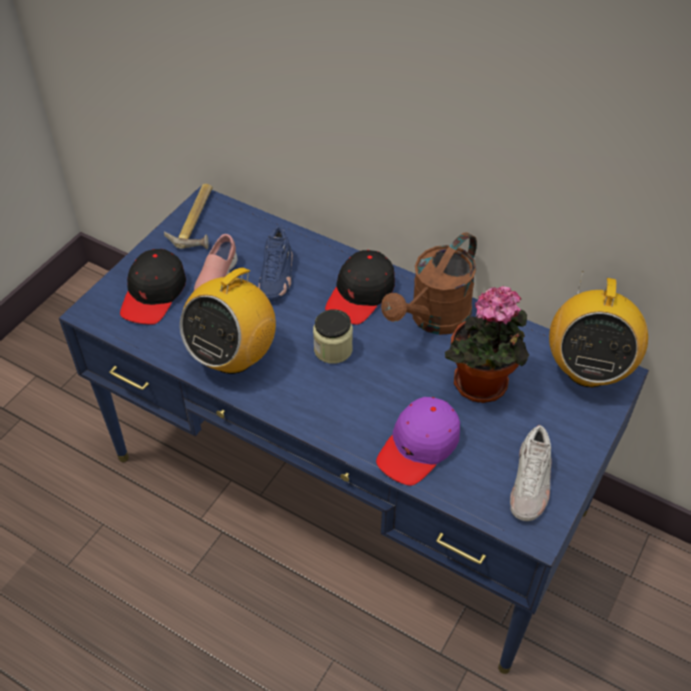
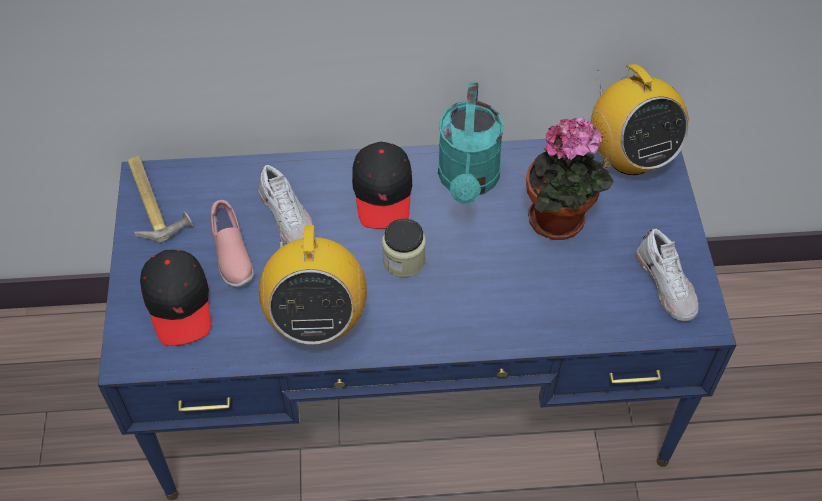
camera: 35 degrees left, 5 degrees up
(276, 276) = (288, 218): blue shoe -> white shoe
(419, 447) = (554, 307): purple cap -> none
(433, 320) = (468, 182): brown watering can -> turquoise watering can

